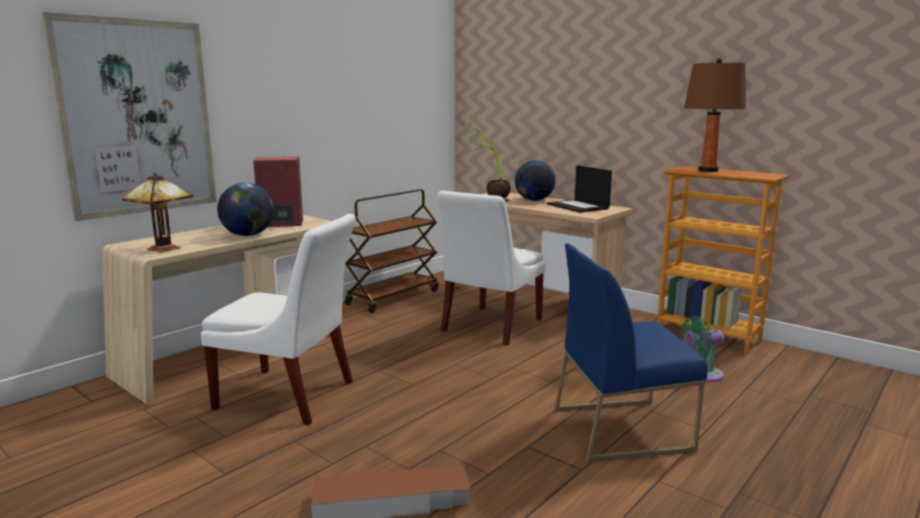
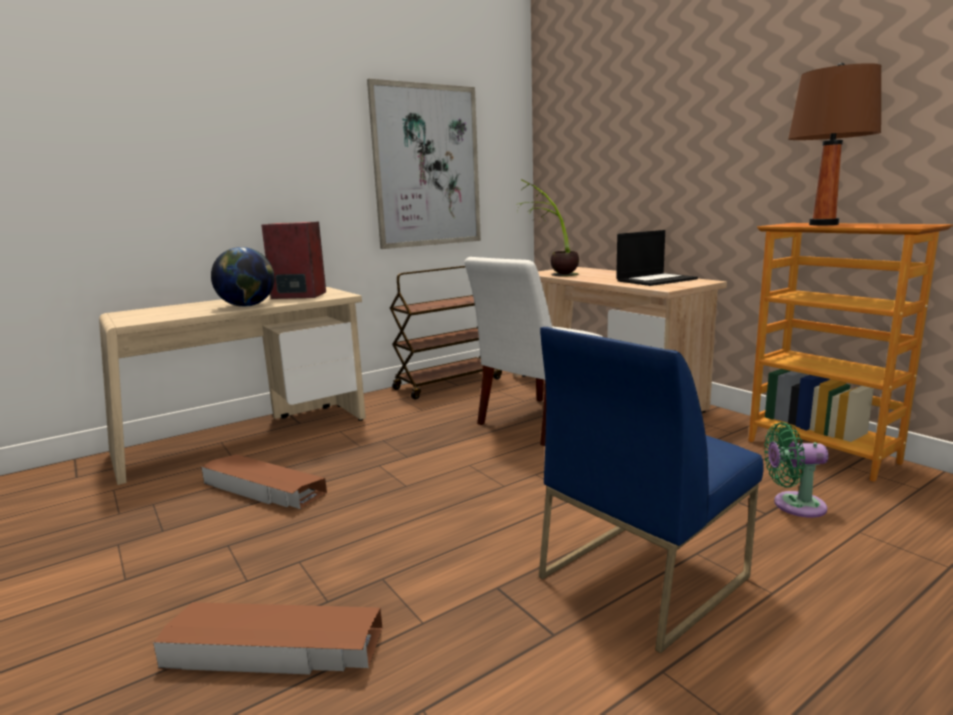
camera: 15 degrees right, 0 degrees up
(137, 118) = (138, 179): picture -> picture (427, 166)
(166, 249) = (148, 317): table lamp -> none
(290, 396) = (264, 489): white chair -> brown storage box
(534, 200) = (607, 274): globe -> none
(578, 206) = (656, 280): laptop -> laptop turned 105 degrees counterclockwise
(622, 428) = (642, 575): blue chair -> blue chair turned 45 degrees counterclockwise

